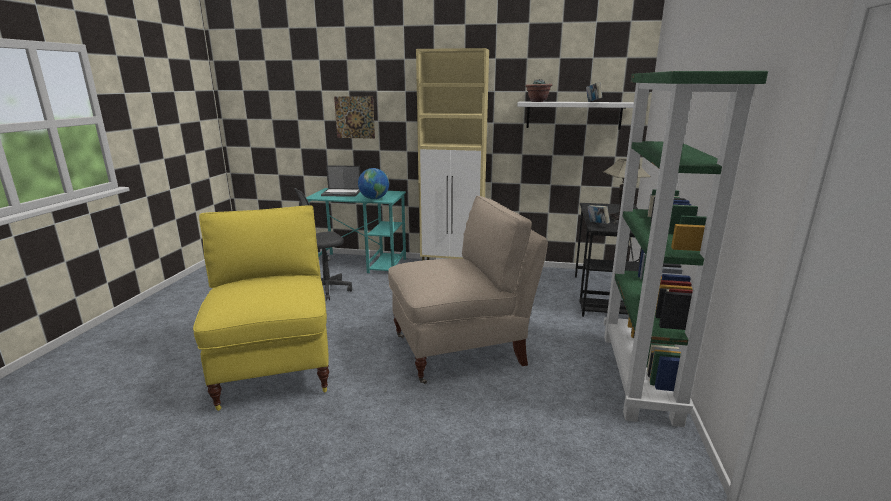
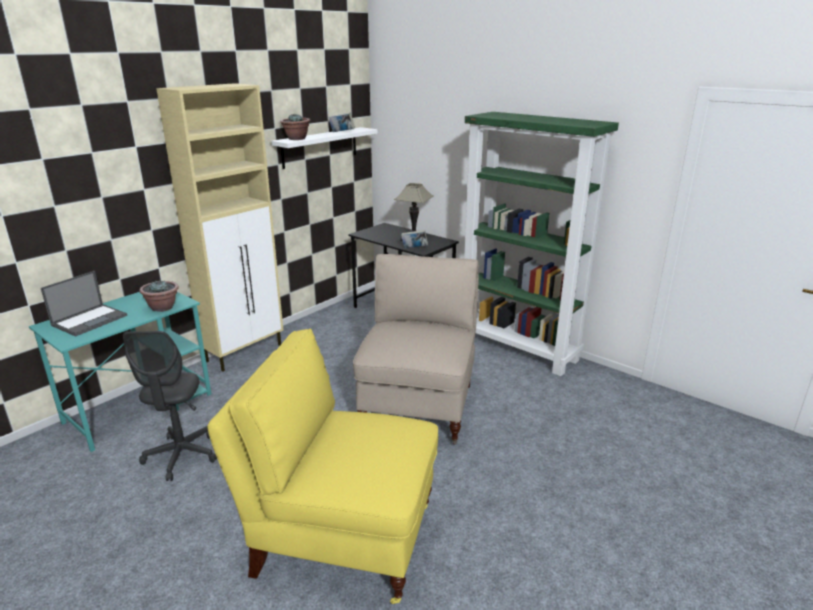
camera: 60 degrees left, 5 degrees up
(354, 117) = (63, 199): picture -> none
(374, 198) = (162, 307): globe -> potted plant

